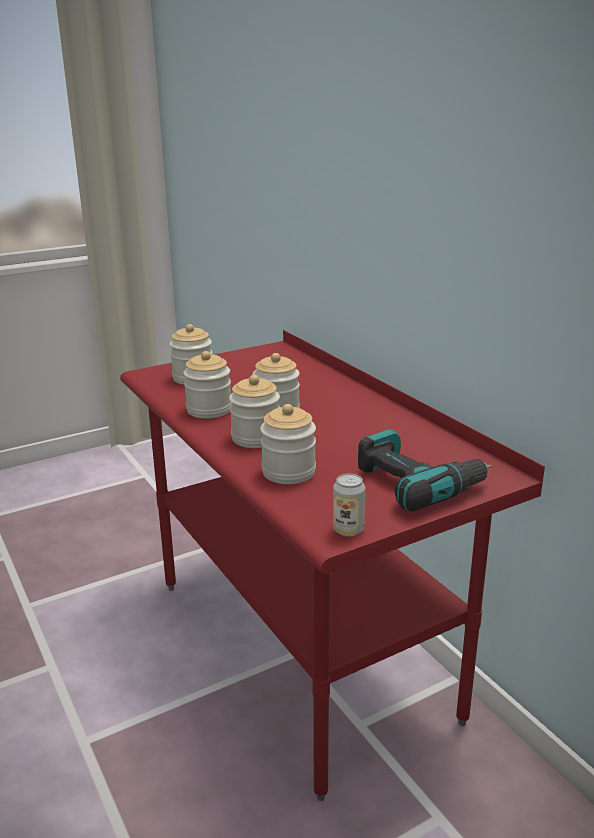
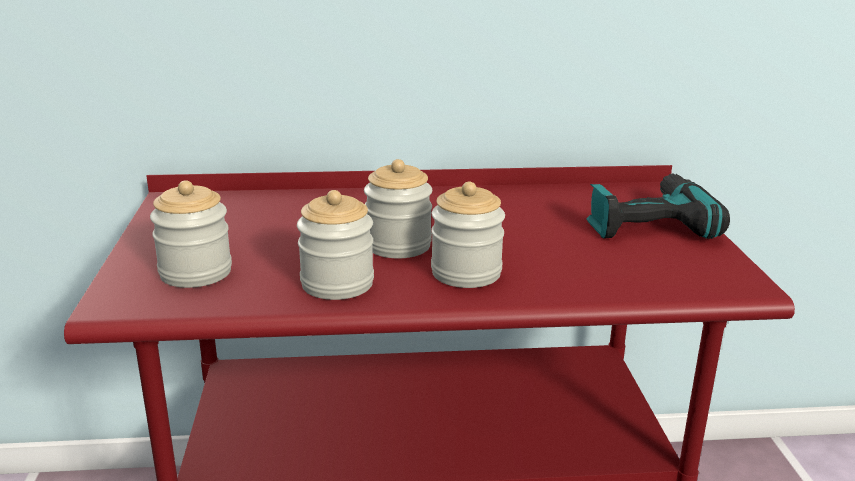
camera: 65 degrees left, 0 degrees up
(288, 472) = (580, 274): jar -> none
(348, 530) = (736, 275): can -> none

